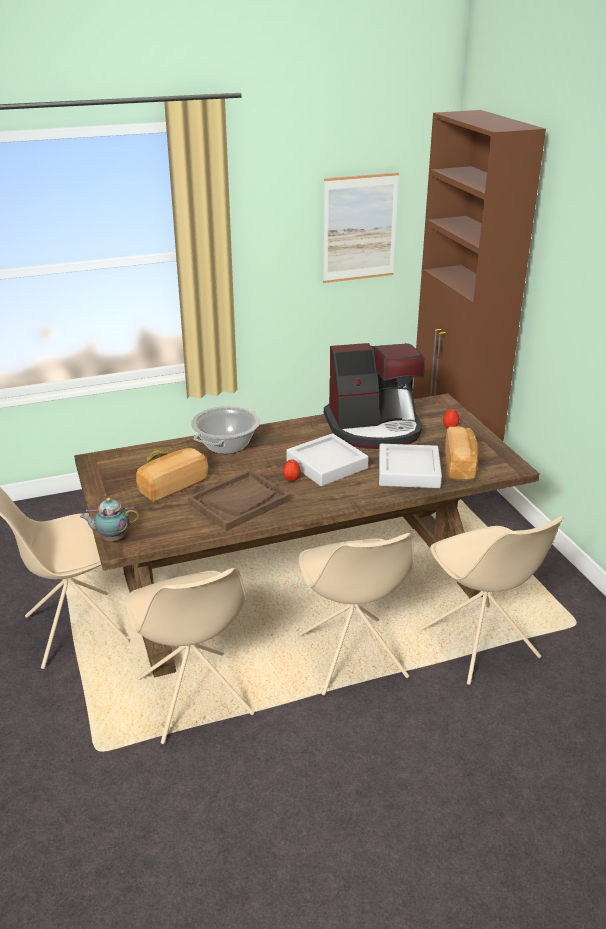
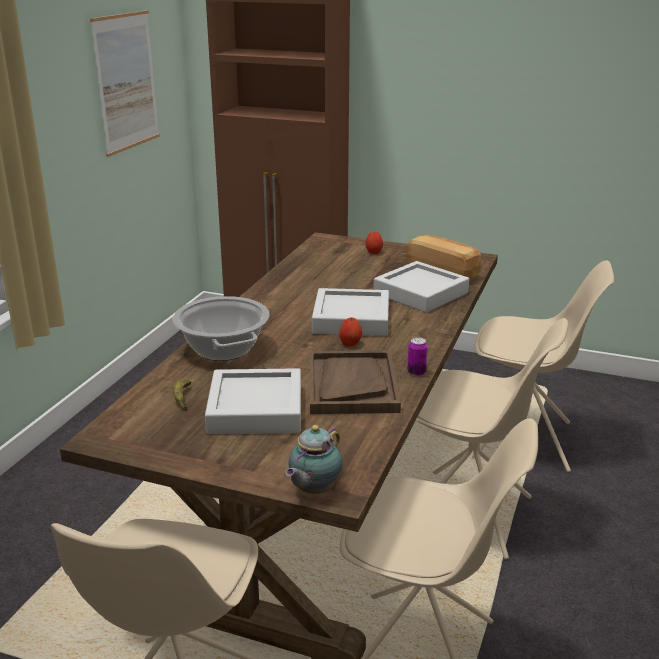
camera: 50 degrees left, 5 degrees down
(172, 486) = (255, 409): bread -> grey tray
(285, 516) = (416, 372): none -> can
(374, 428) = (321, 277): coffee machine -> none

